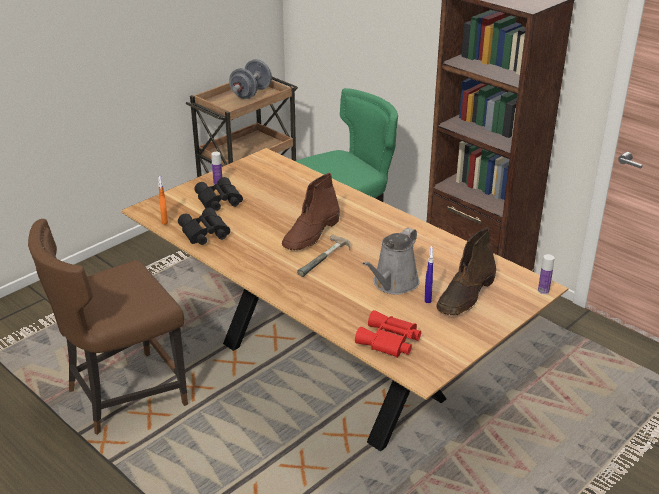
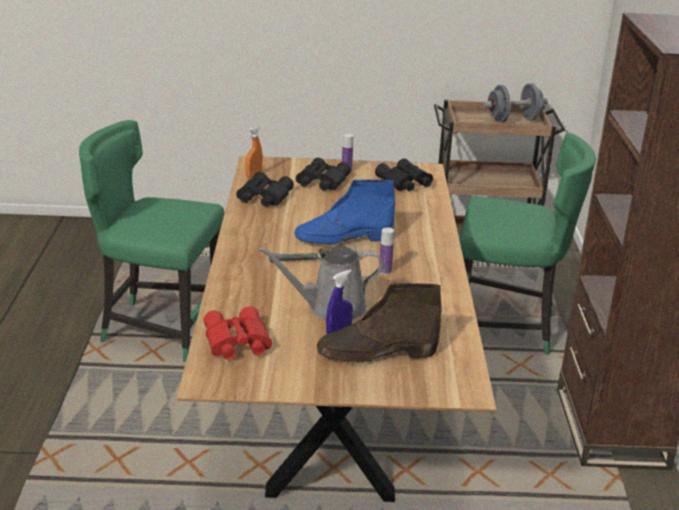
camera: 45 degrees right, 5 degrees down
(123, 395) = (158, 328): brown chair -> green chair
(271, 174) = (404, 183): none -> black binoculars
(311, 234) = (342, 238): brown boot -> blue boot
(543, 291) = (462, 395): bottle -> bottle (385, 271)

